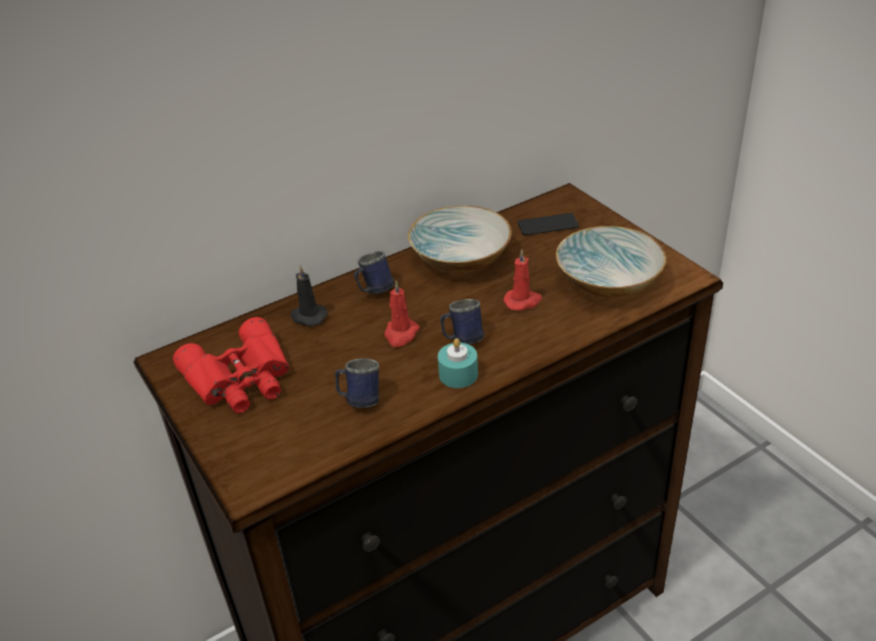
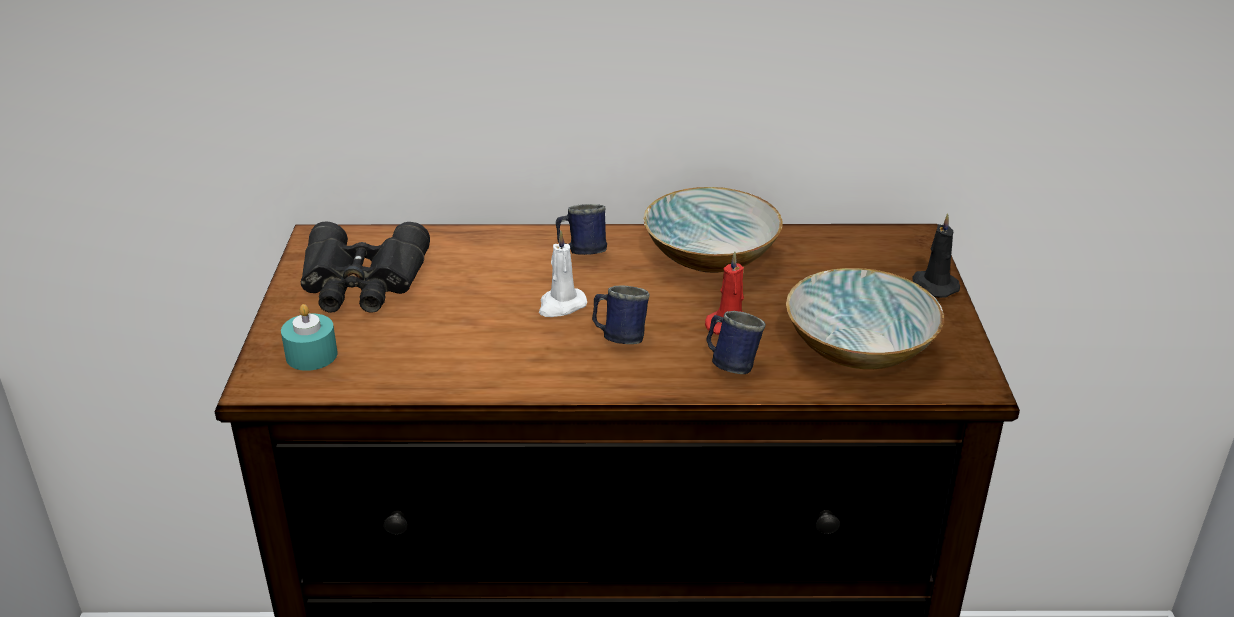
camera: 30 degrees right, 5 degrees down
(241, 379) = (363, 283): red binoculars -> black binoculars
(308, 316) = (488, 251): black candle -> black candle (933, 286)
(359, 400) = (449, 350): blue mug -> blue mug (730, 364)
(401, 334) = (561, 305): red candle -> white candle
(458, 374) = (575, 370): turquoise candle -> turquoise candle (311, 355)
(547, 225) = (855, 259): phone -> none

